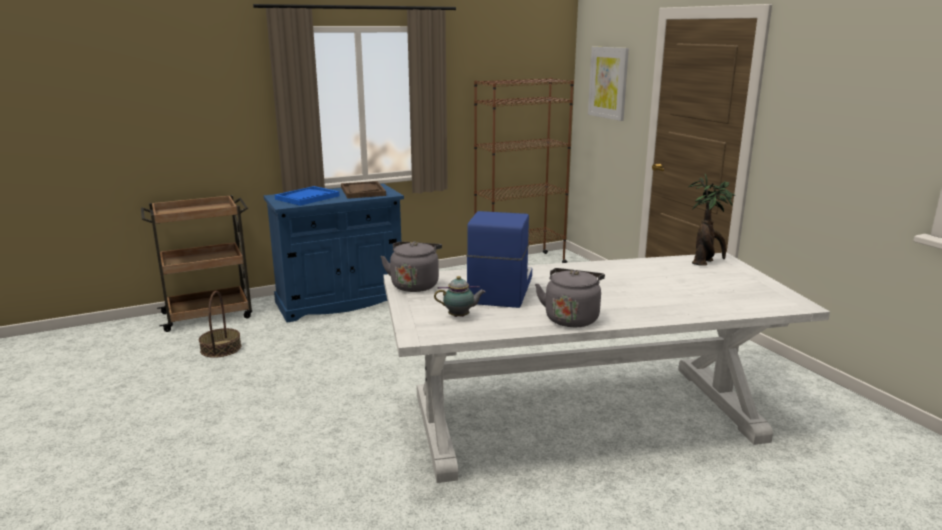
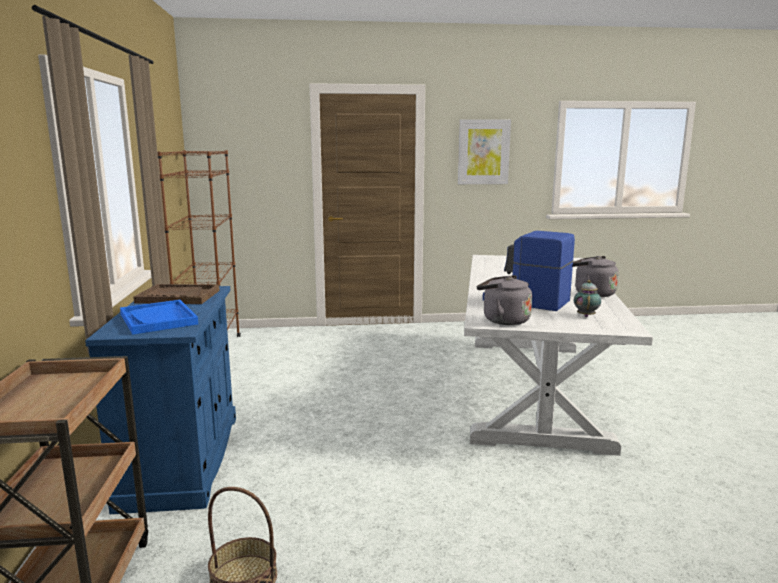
camera: 70 degrees left, 5 degrees down
(608, 83) = (247, 152): picture -> picture (483, 152)
(706, 262) = (491, 259): potted plant -> none

